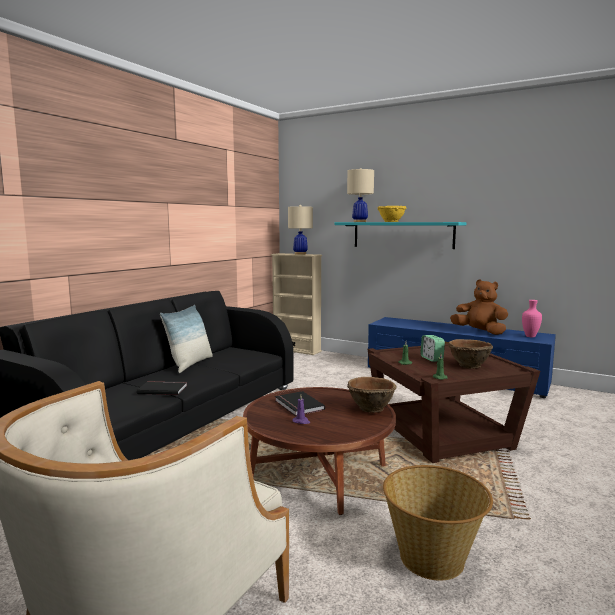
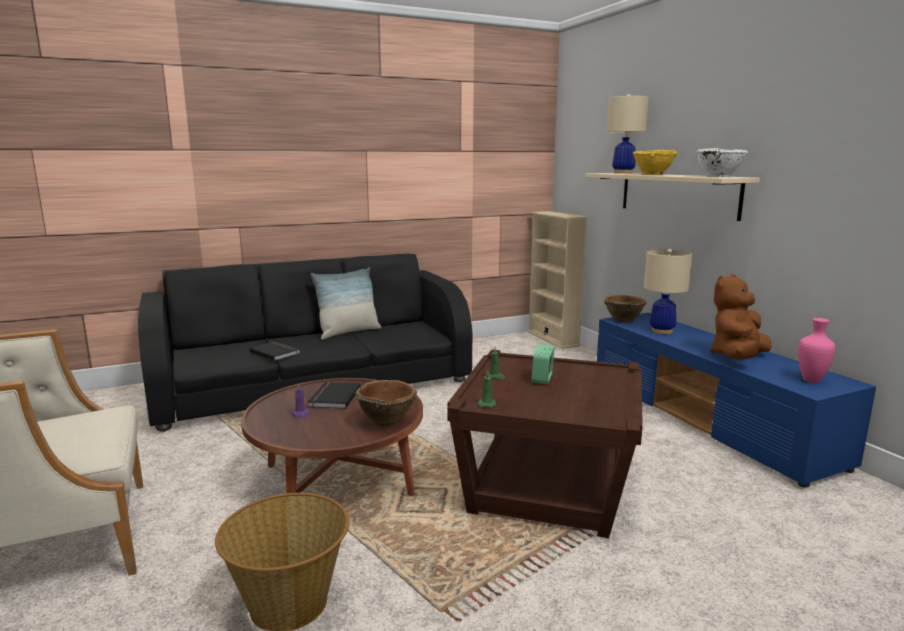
camera: 35 degrees right, 5 degrees up
(300, 254) = (562, 214): beige table lamp -> beige table lamp (662, 331)
(402, 235) = (677, 194): turquoise shelf -> beige shelf
(445, 221) = (718, 176): none -> white bowl
(468, 366) = (566, 399): brown bowl -> brown bowl (623, 320)
(480, 332) = (737, 357): brown plush toy -> brown plush toy turned 120 degrees counterclockwise

